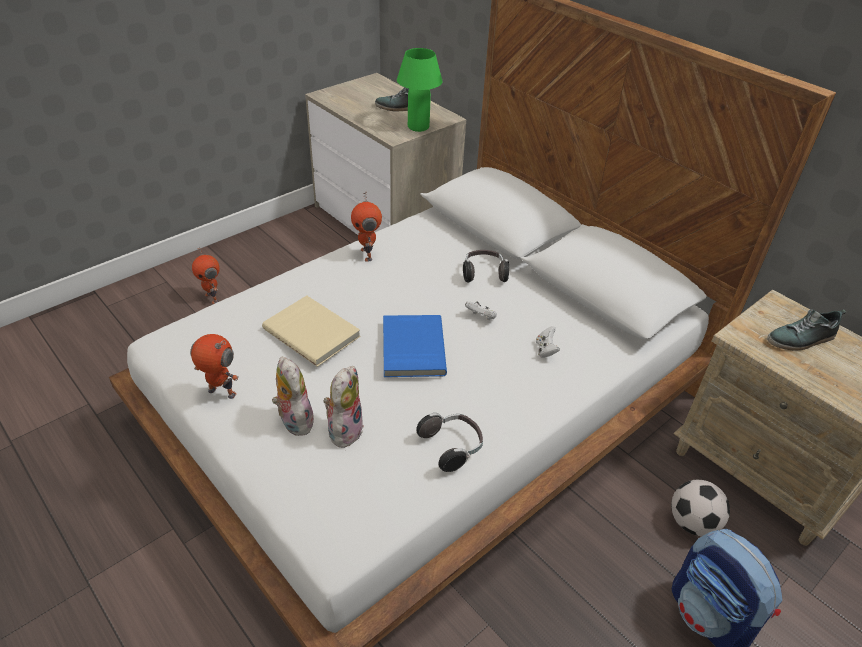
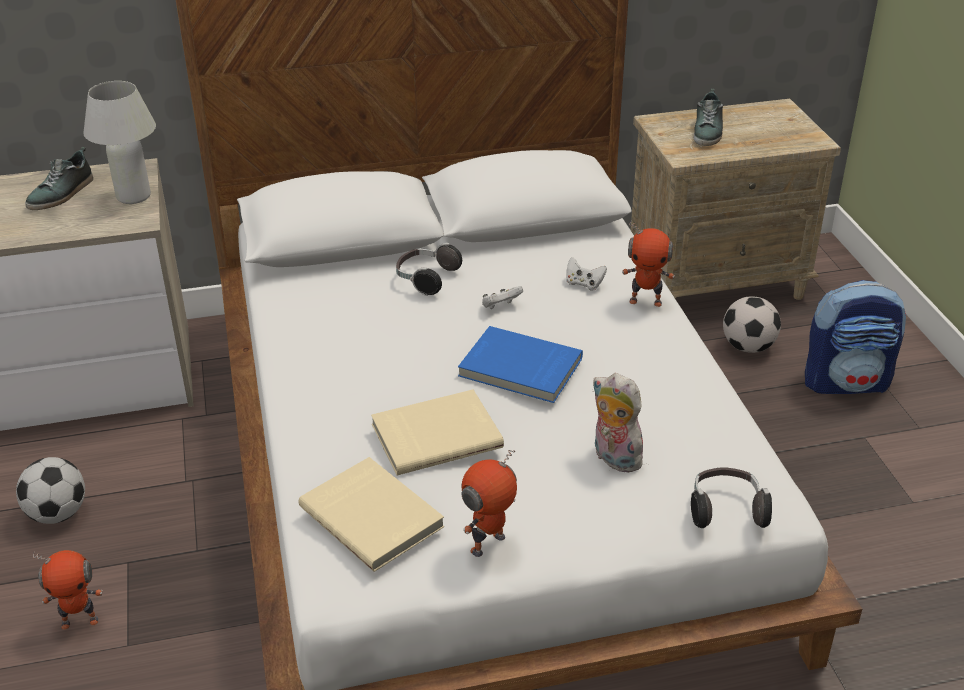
camera: 60 degrees left, 5 degrees down
(222, 332) = (373, 516): none -> beige book
(281, 257) = (58, 513): none -> football
(294, 420) = (575, 494): plush toy -> none
(367, 254) = (308, 352): toy robot -> toy robot (646, 301)
(418, 127) = (133, 196): green table lamp -> white table lamp
(452, 447) = (685, 389): headphones -> headphones (726, 510)

